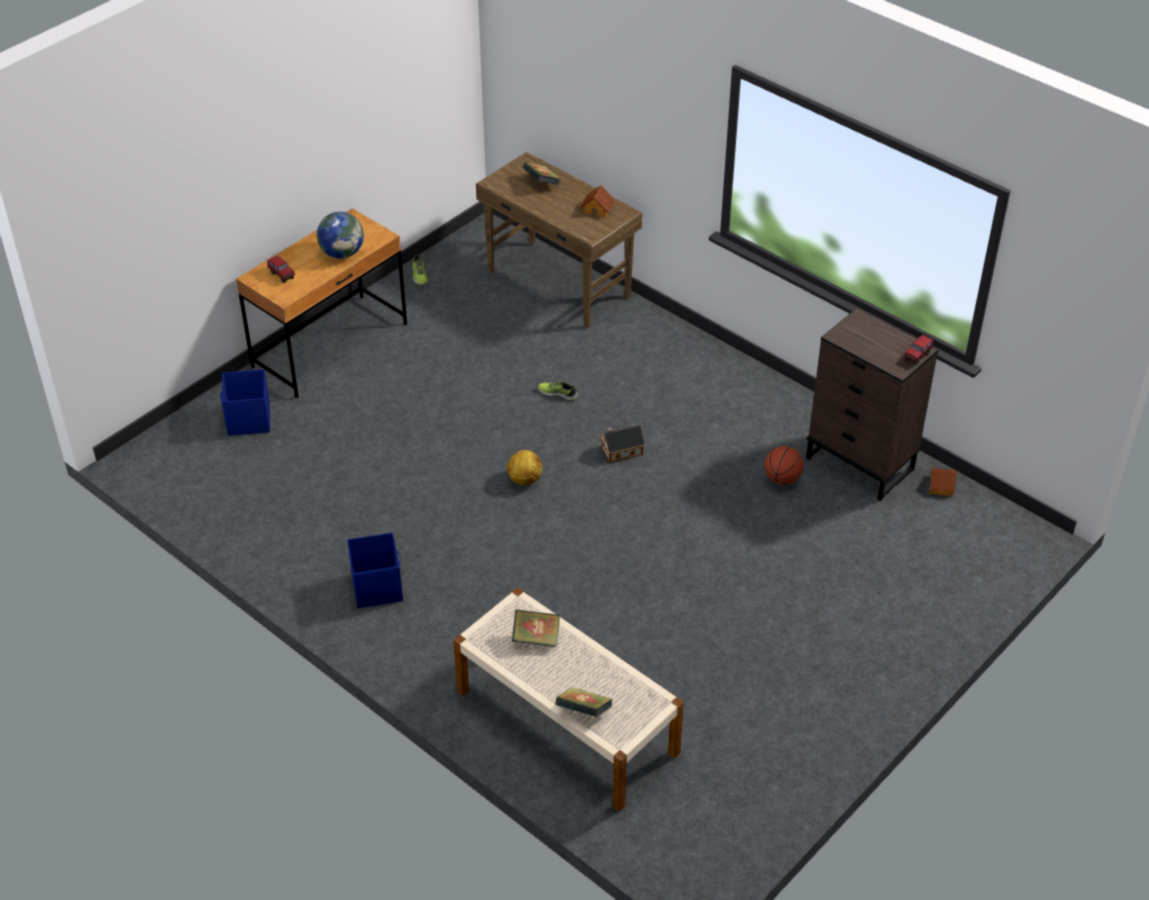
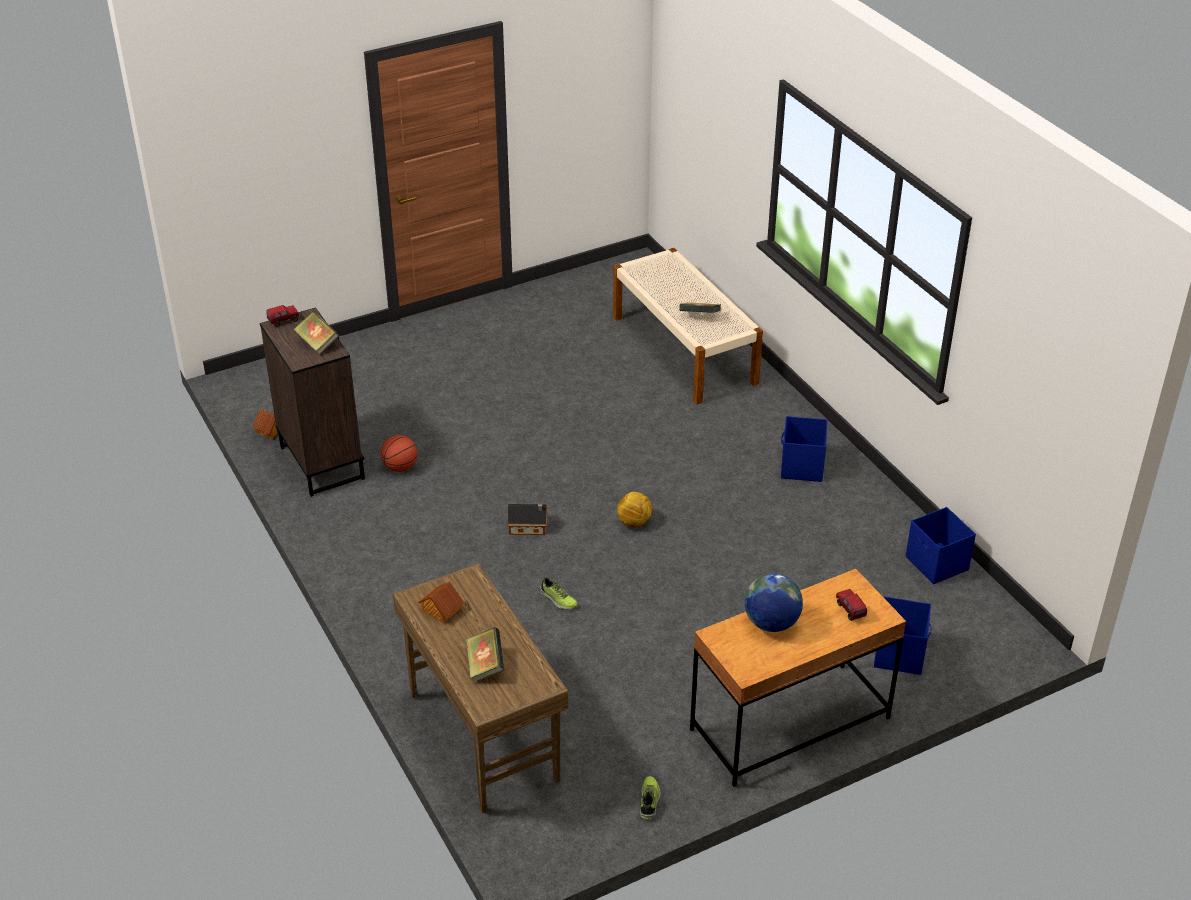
camera: 160 degrees left, 5 degrees down
(221, 511) = (937, 564): none -> blue storage box
(583, 711) = (686, 273): book -> book (317, 343)

